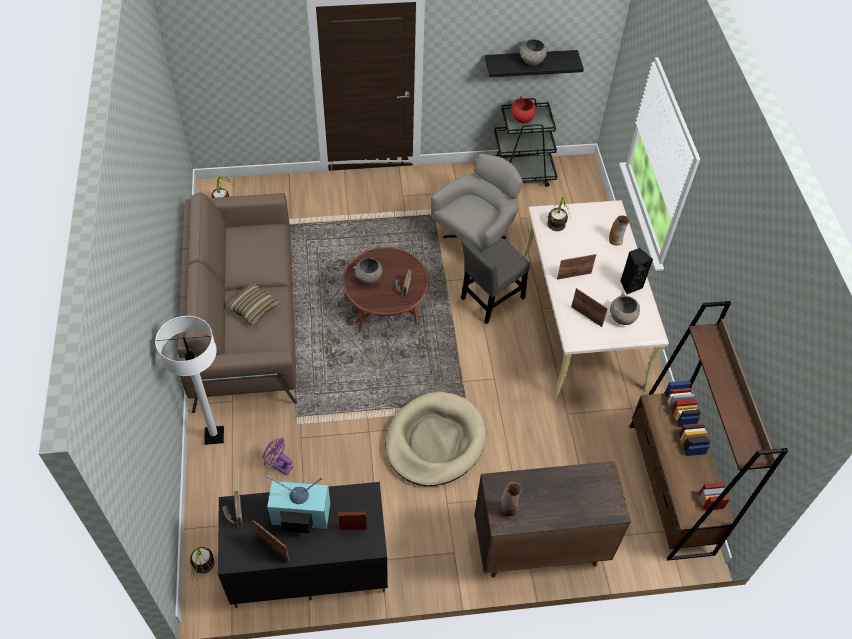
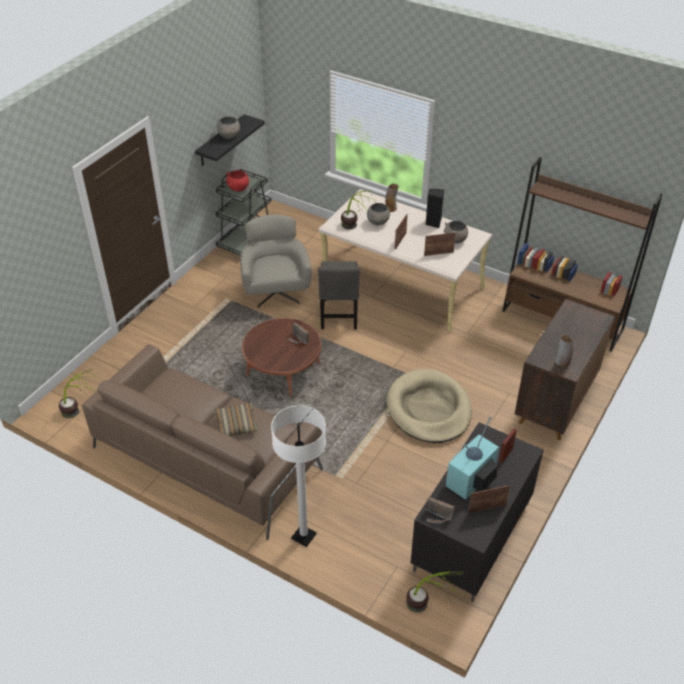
camera: 50 degrees left, 10 degrees down
(279, 465) = (369, 509): purple fan -> none
(369, 278) = (270, 353): grey bowl -> grey bowl (378, 222)

